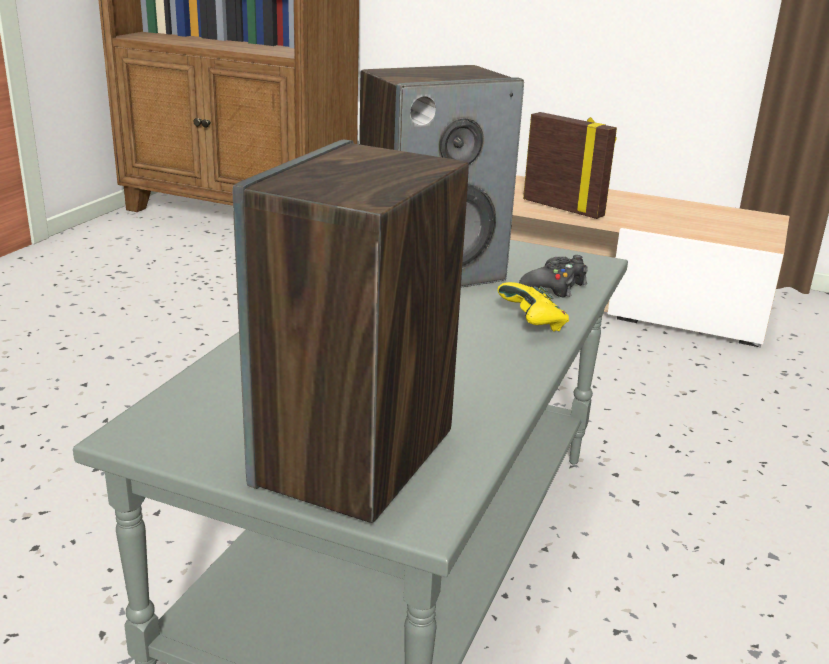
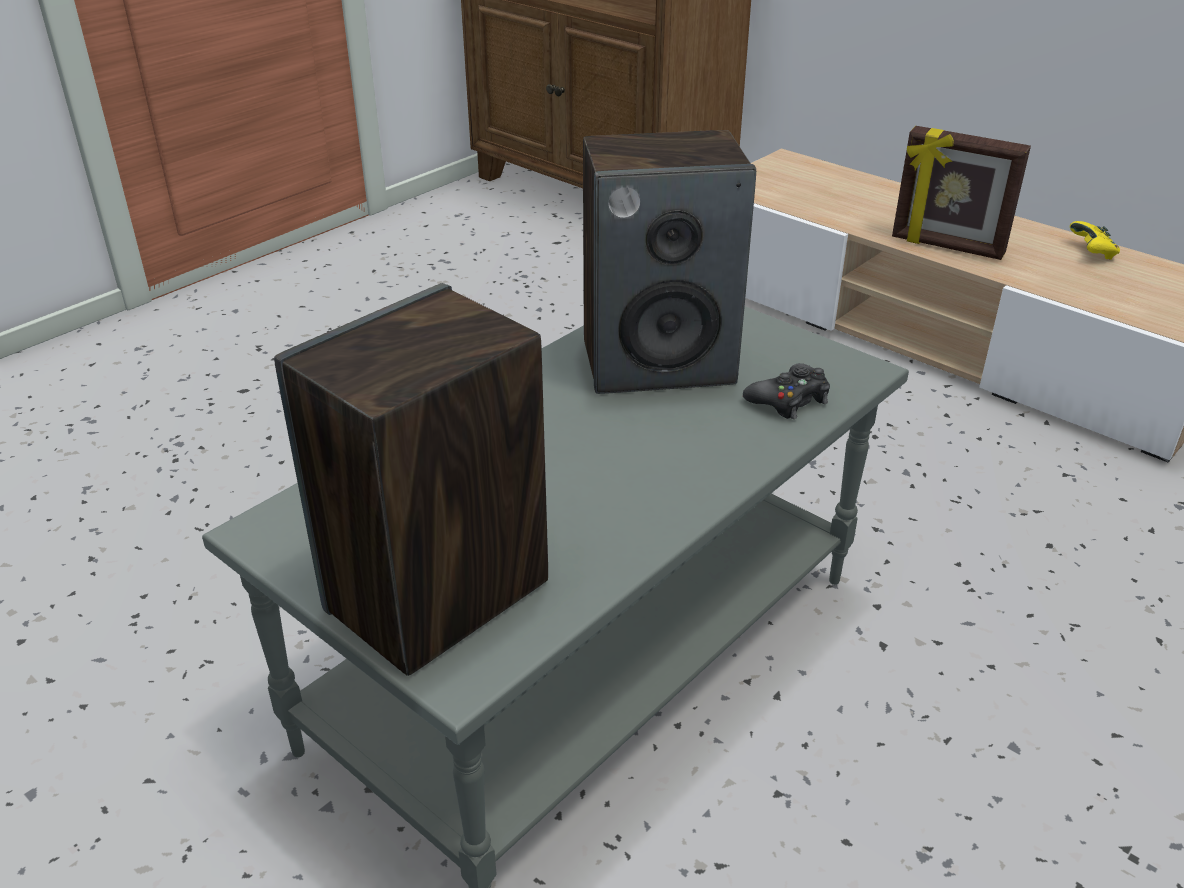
camera: 20 degrees right, 10 degrees up
(533, 324) = (727, 453): yellow game controller -> yellow game controller (1092, 253)
(563, 208) = (947, 247): picture frame -> picture frame turned 150 degrees clockwise

